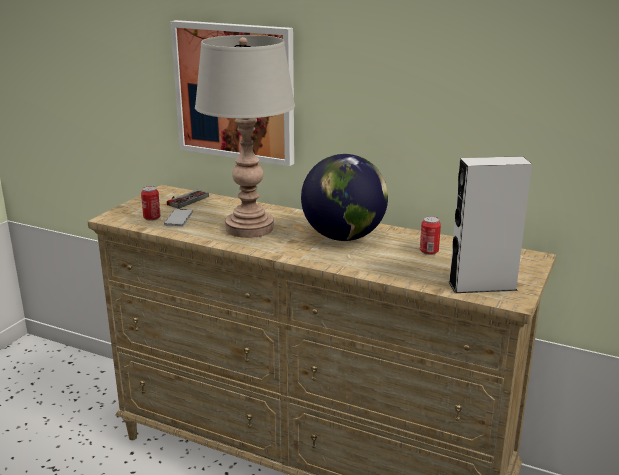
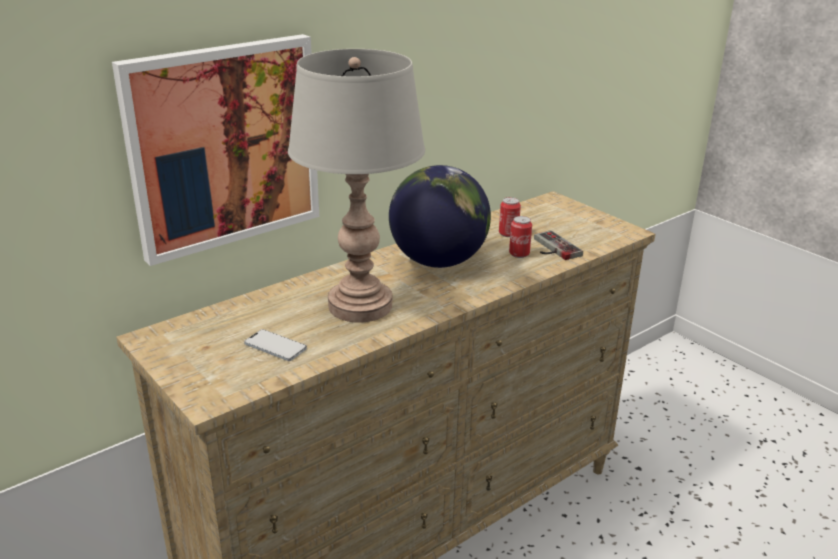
camera: 65 degrees left, 5 degrees up
(152, 218) = (248, 366): can -> can (519, 254)
(184, 199) = (207, 329): game controller -> game controller (552, 248)
(482, 286) = (595, 234): grey speaker -> none

